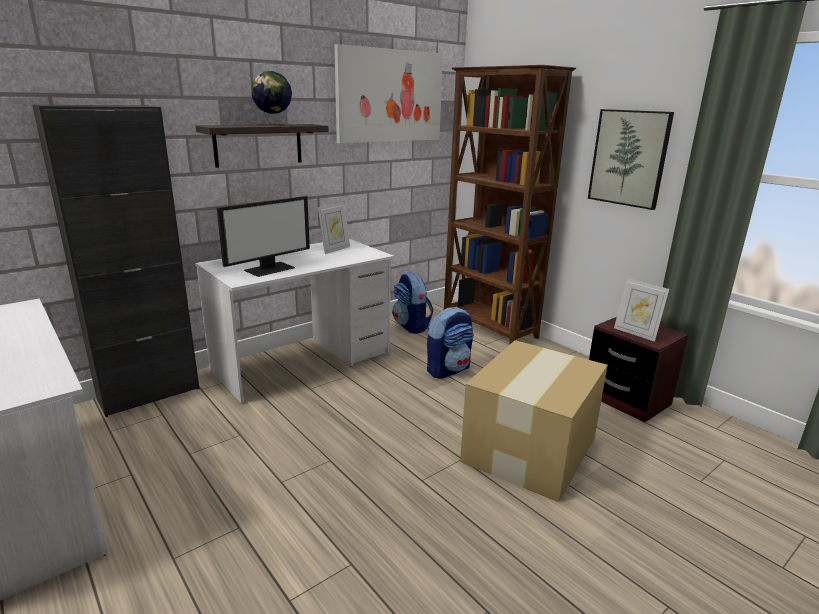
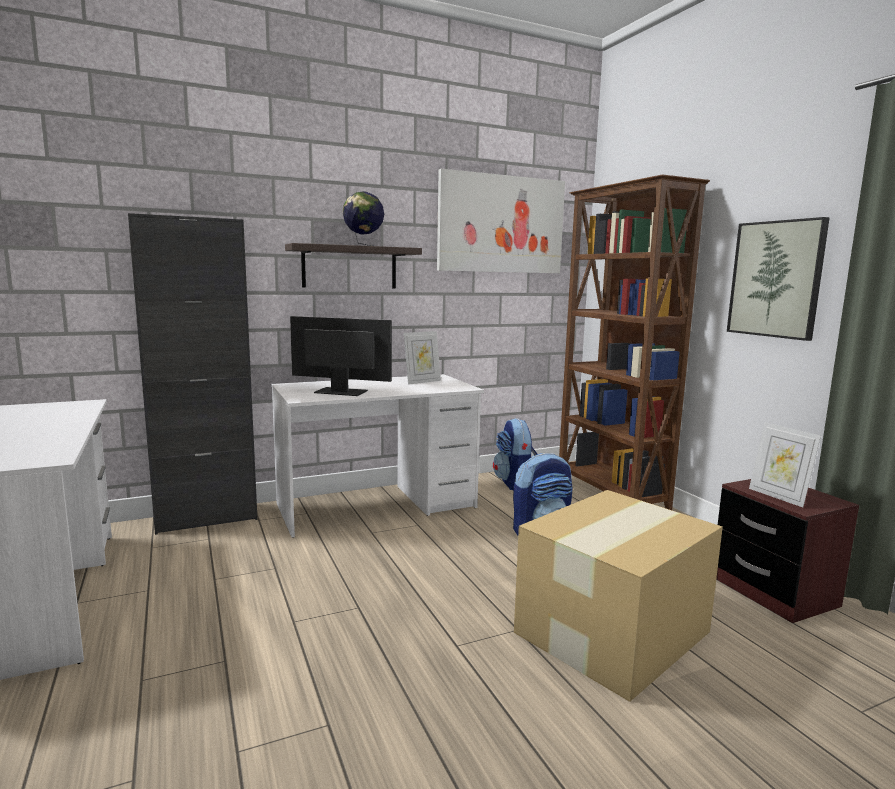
camera: 15 degrees right, 10 degrees down
(269, 269) = (340, 392): monitor -> monitor turned 135 degrees counterclockwise

